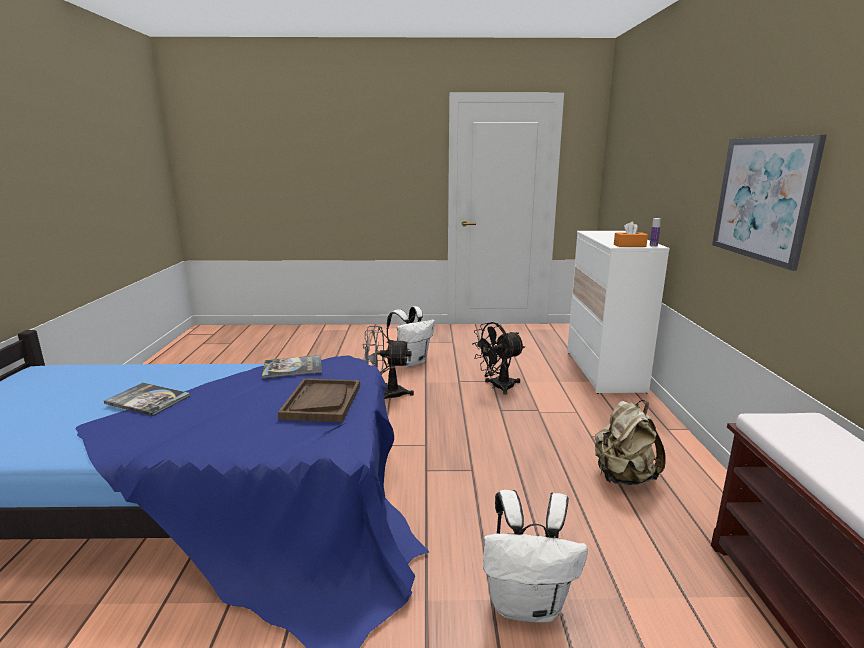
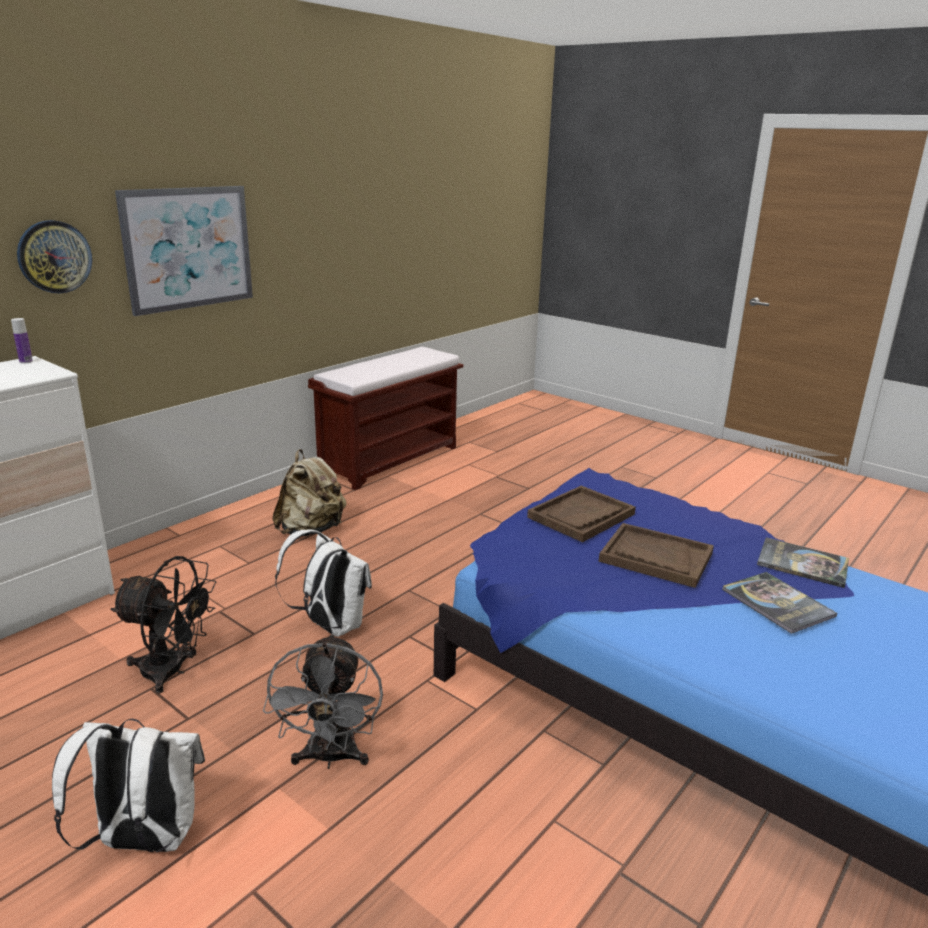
camera: 140 degrees left, 5 degrees up
(245, 395) = (655, 557): none -> brown tray
(293, 367) = (574, 578): book -> book (802, 563)
(386, 394) = (330, 758): grey fan -> grey fan turned 45 degrees clockwise
(527, 604) = (501, 518): white backpack -> white backpack (330, 626)
(629, 245) = (39, 369): orange tissue box -> none
(697, 186) = (54, 257): none -> wall clock

